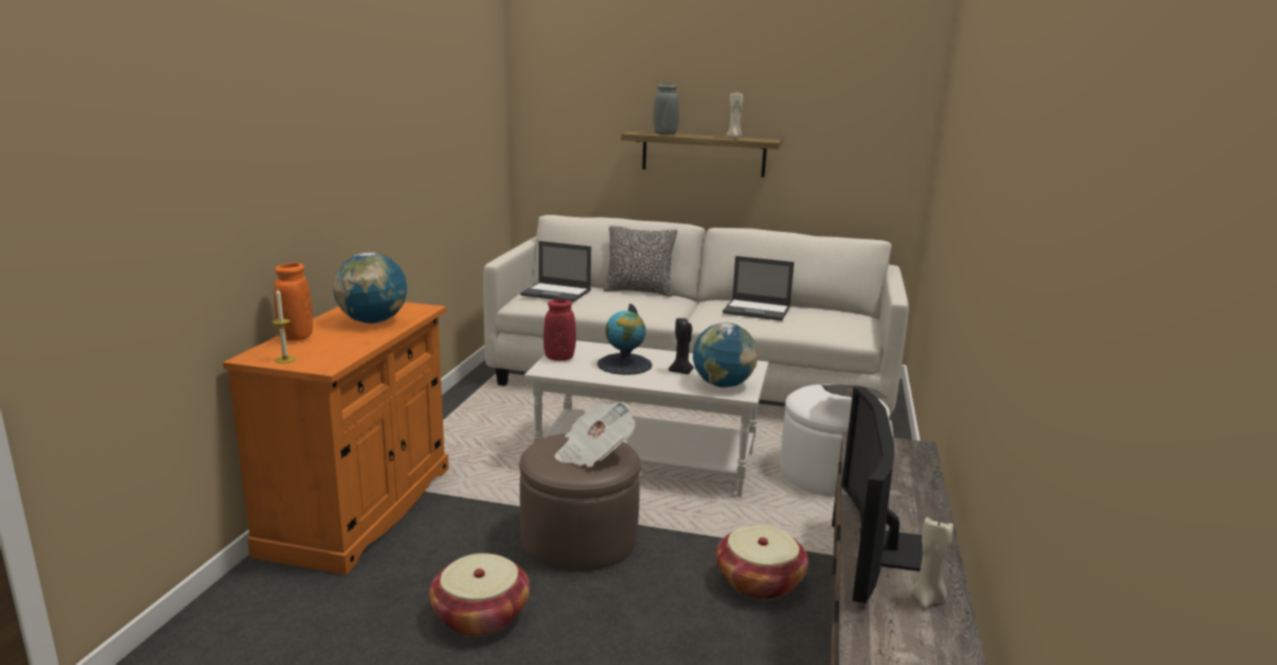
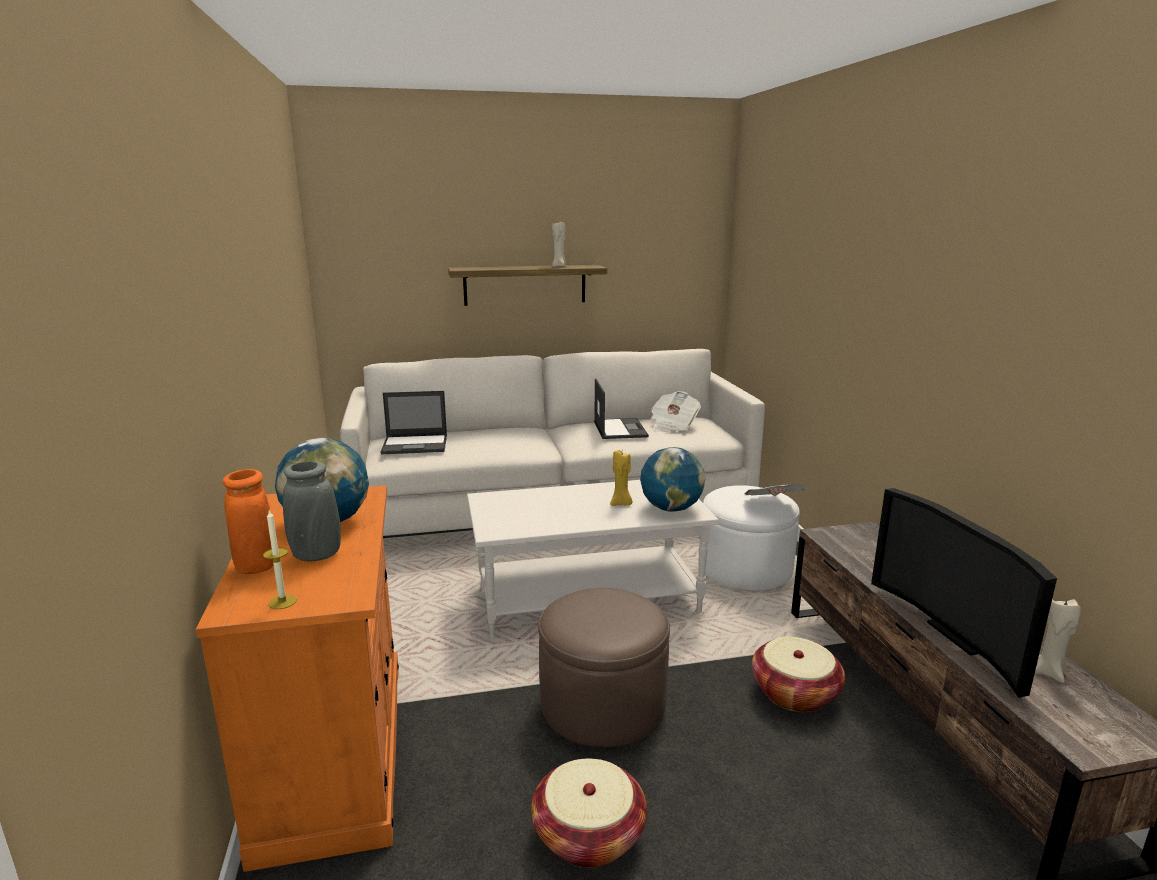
camera: 25 degrees left, 0 degrees up
(559, 358) = (492, 515): red vase -> none
(594, 453) = (619, 612): newspaper -> newspaper (673, 425)
(624, 364) = (562, 508): globe -> none
(639, 291) = (491, 429): pillow -> none
(665, 134) = (490, 268): grey vase -> grey vase (316, 555)
(682, 372) = (621, 504): black candle -> yellow candle
(757, 310) = (619, 429): laptop -> laptop turned 90 degrees counterclockwise

